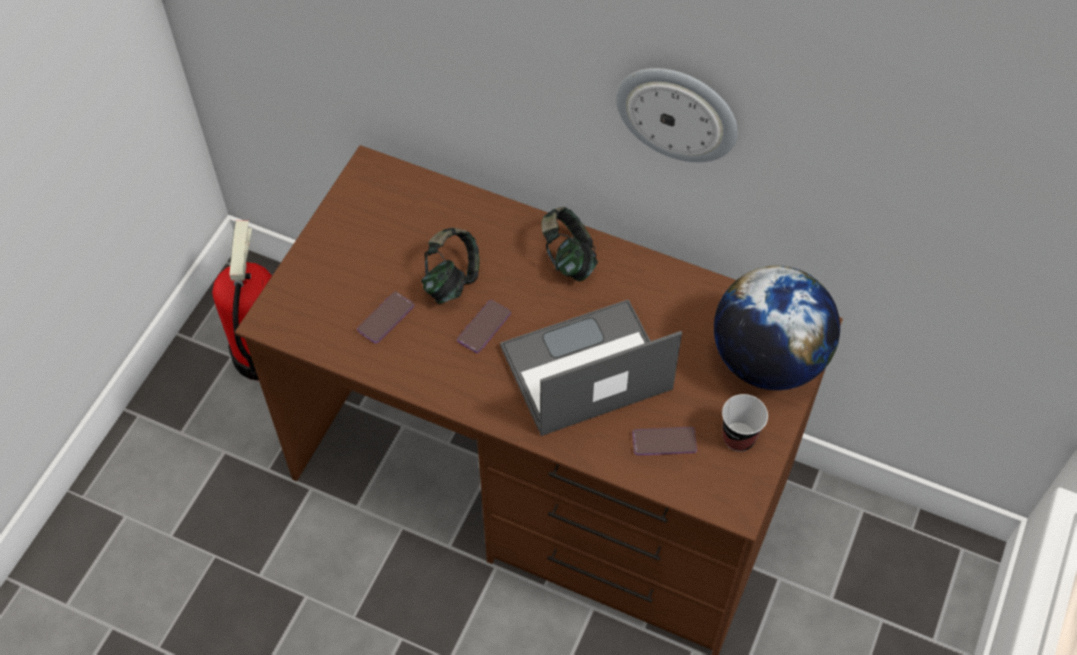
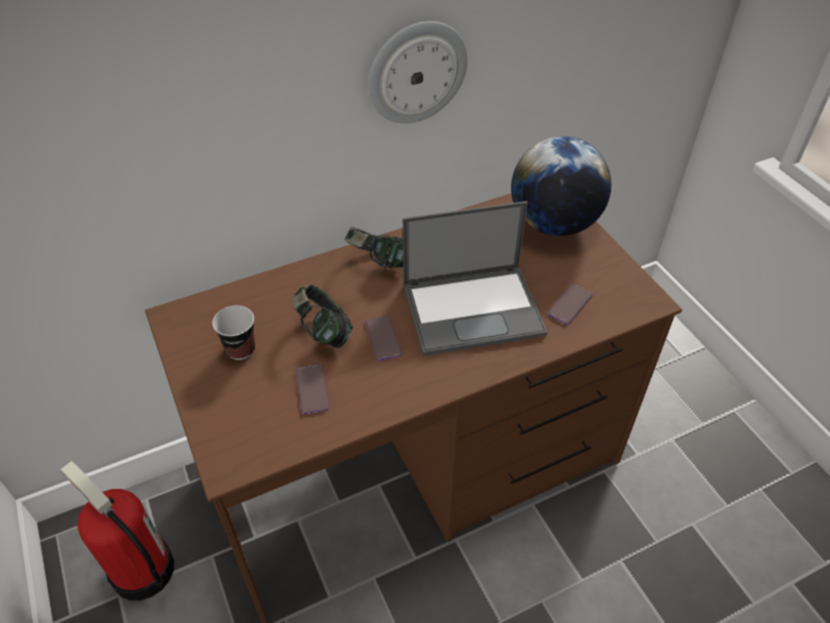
camera: 50 degrees left, 10 degrees down
(584, 369) = (474, 309): laptop -> laptop turned 120 degrees counterclockwise
(738, 438) = (599, 270): cup -> cup (240, 349)

